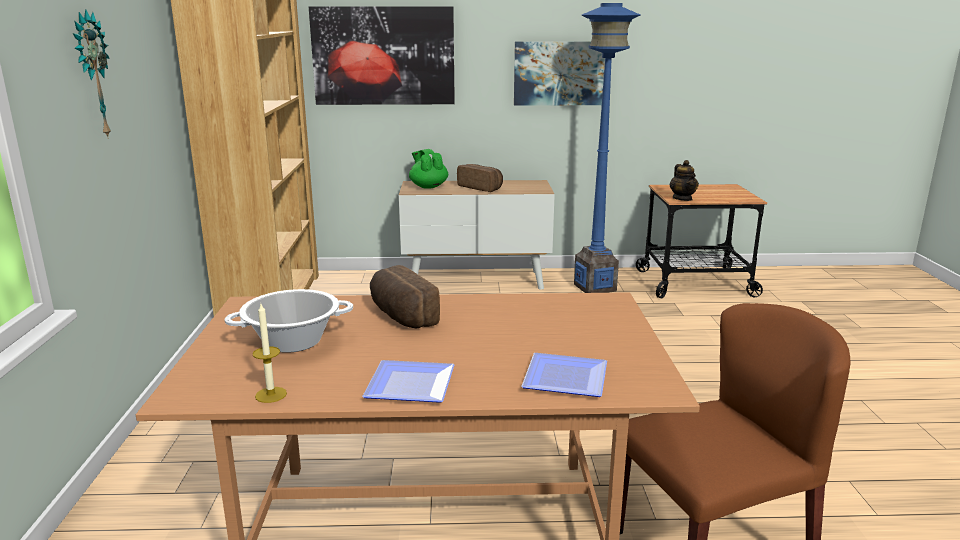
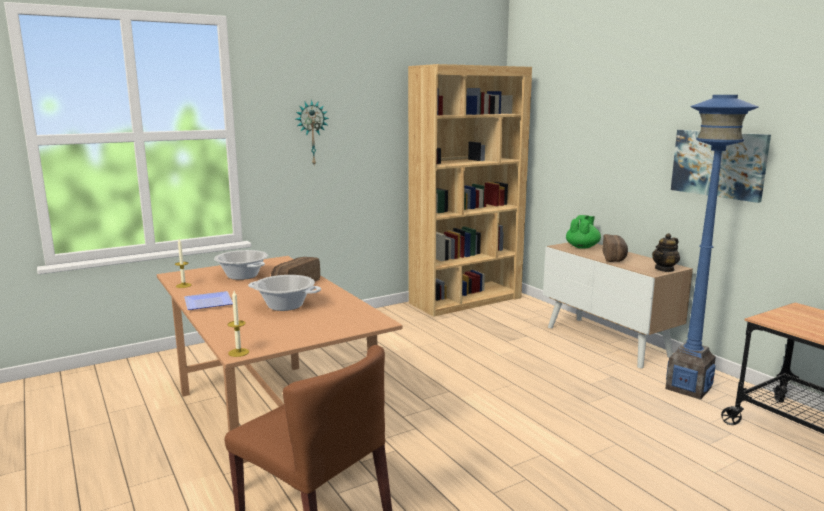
camera: 60 degrees right, 5 degrees down
(383, 56) = (583, 136): picture -> none
(492, 335) = (285, 306): none -> cooking pot
(568, 377) = (240, 329): plate -> none
(663, 390) = (238, 352): none -> candle
(682, 198) = (776, 321): teapot -> teapot (665, 269)

